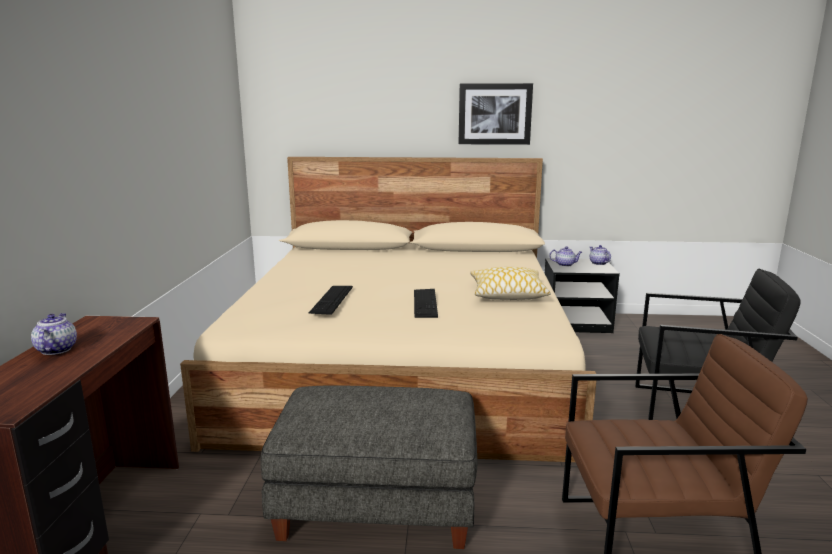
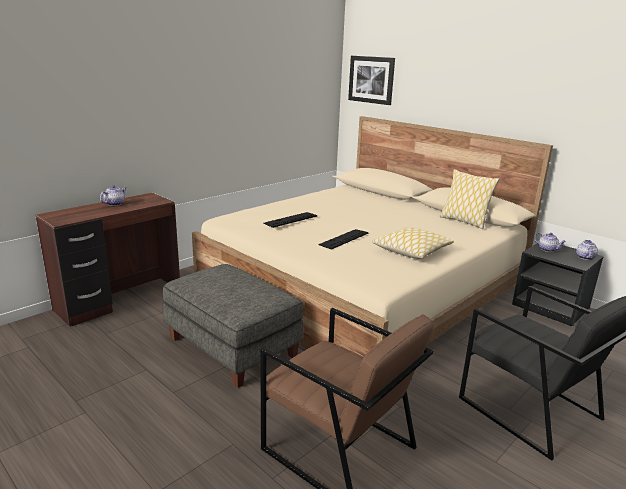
camera: 40 degrees right, 5 degrees up
(486, 255) = (464, 221): none -> pillow
(495, 114) = (518, 98): picture -> picture (371, 79)

